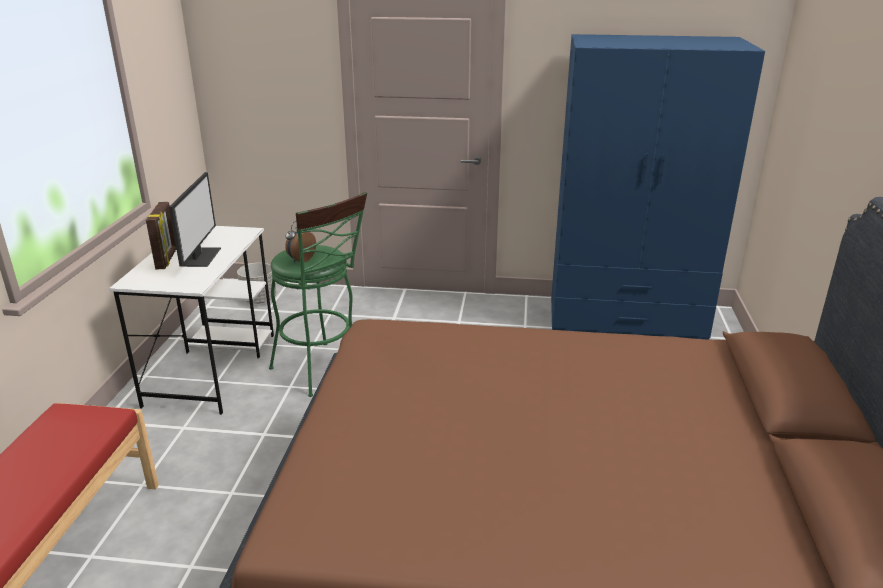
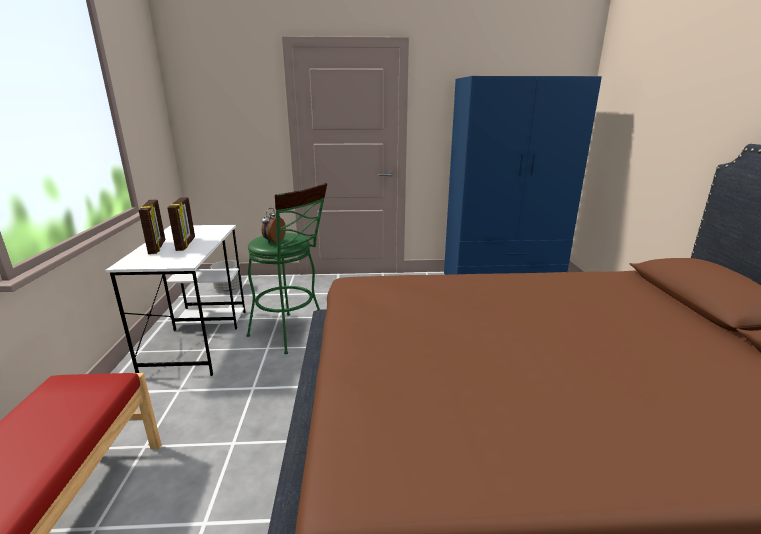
camera: 10 degrees left, 5 degrees down
(199, 257) = (186, 244): monitor -> picture frame

